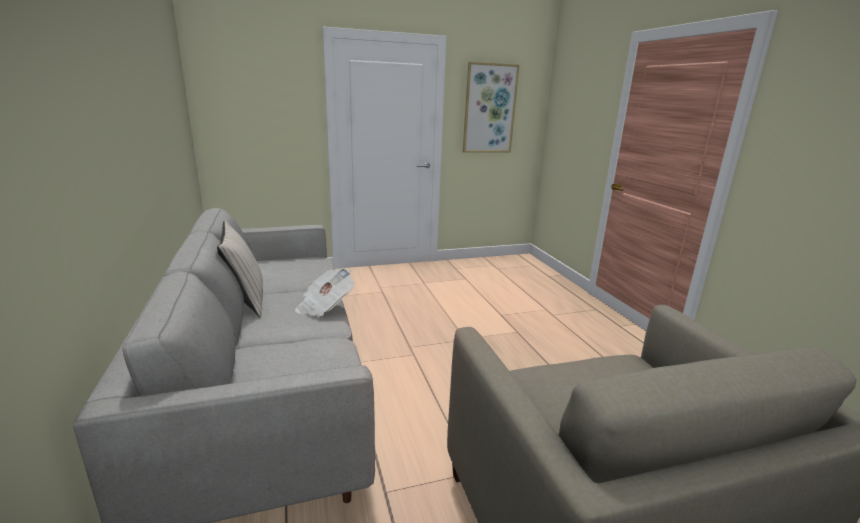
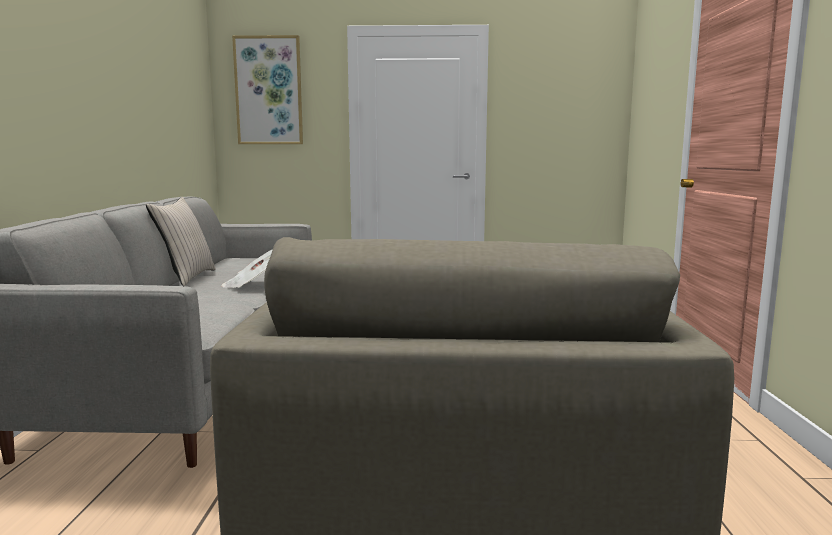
camera: 20 degrees right, 10 degrees down
(489, 109) = (548, 107): picture -> picture (269, 91)

